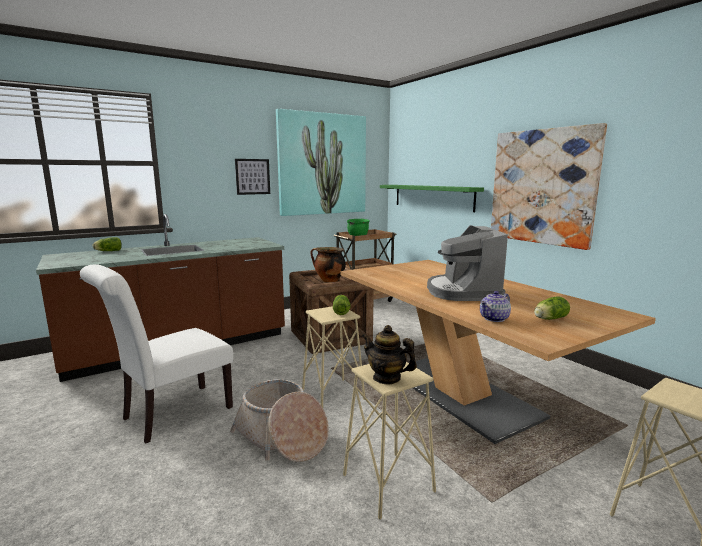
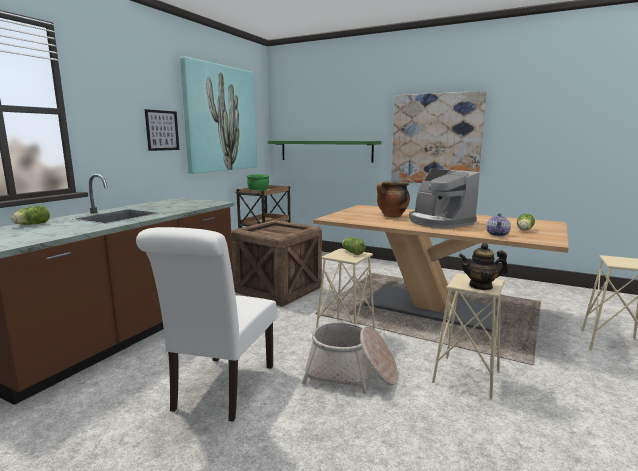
camera: 30 degrees left, 0 degrees up
(329, 281) = (280, 233): cooking pot -> cooking pot (392, 216)

